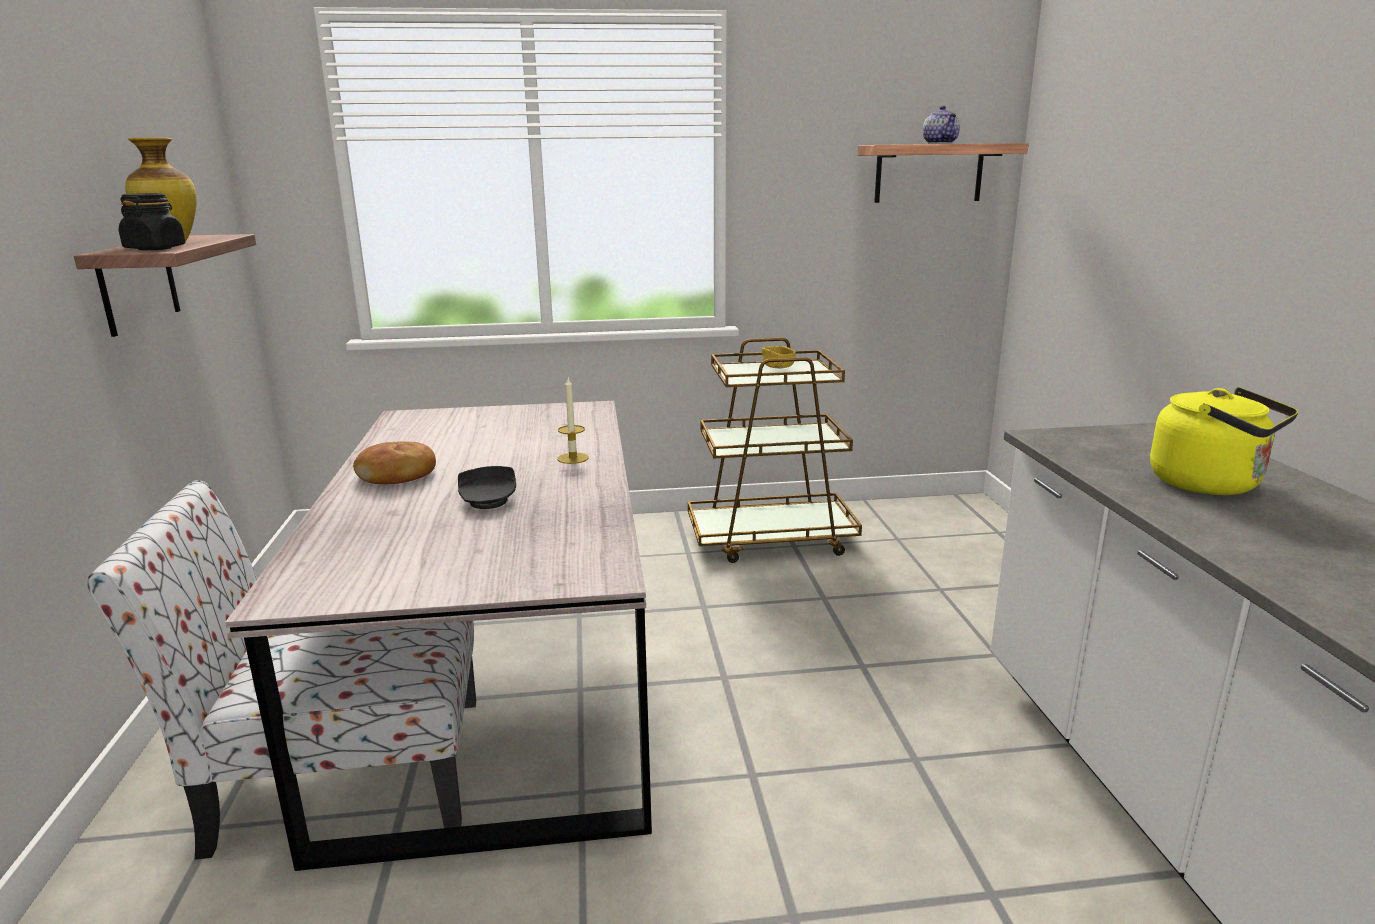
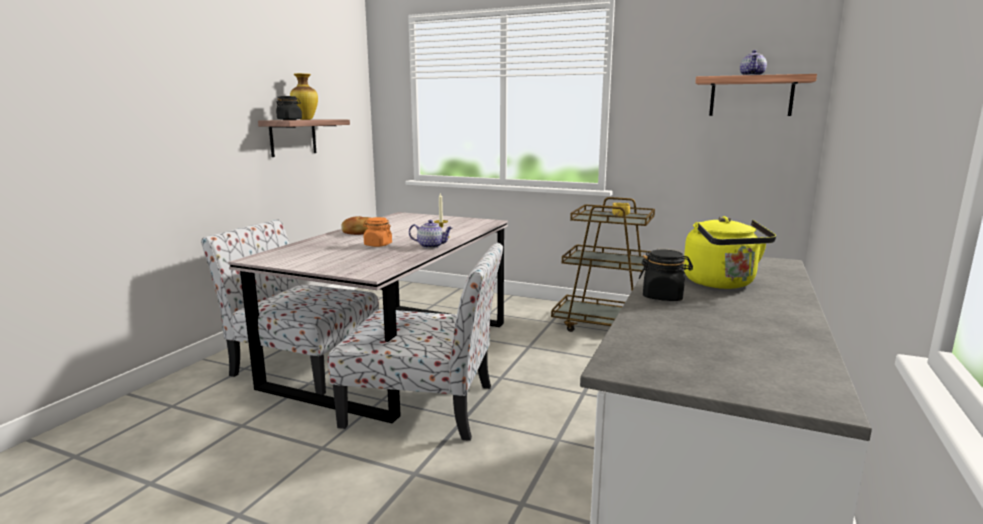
camera: 30 degrees right, 5 degrees down
(489, 500) = (378, 245): black plate -> orange jar
(592, 482) = (431, 246): none -> teapot
(666, 777) = (424, 406): none -> chair
(1212, 528) = (663, 296): none -> black jar

